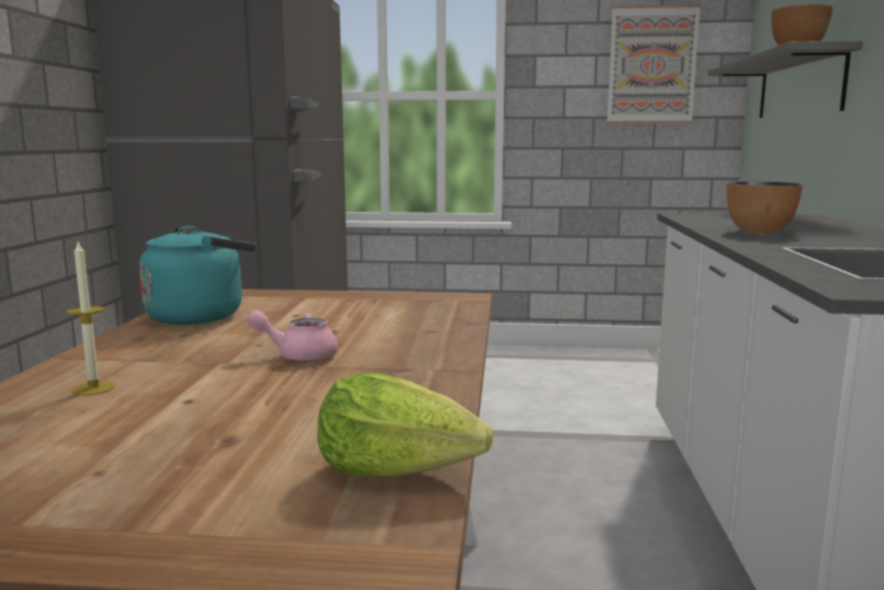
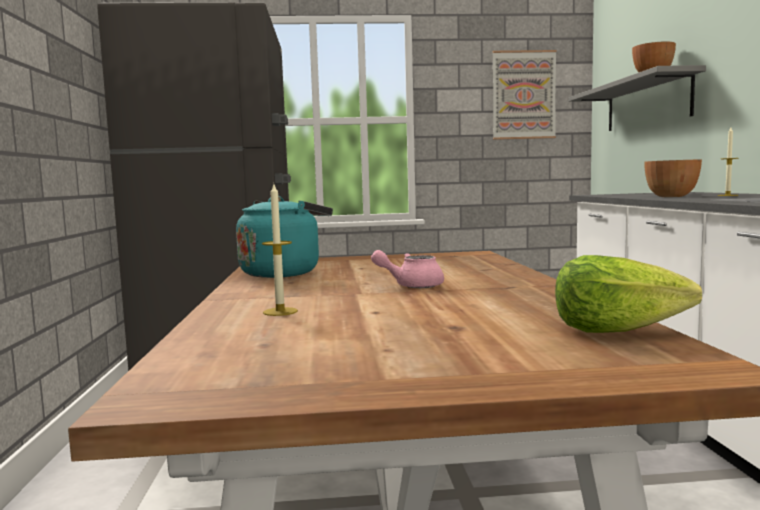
camera: 10 degrees left, 5 degrees down
(836, 235) = (727, 195): none -> candle

